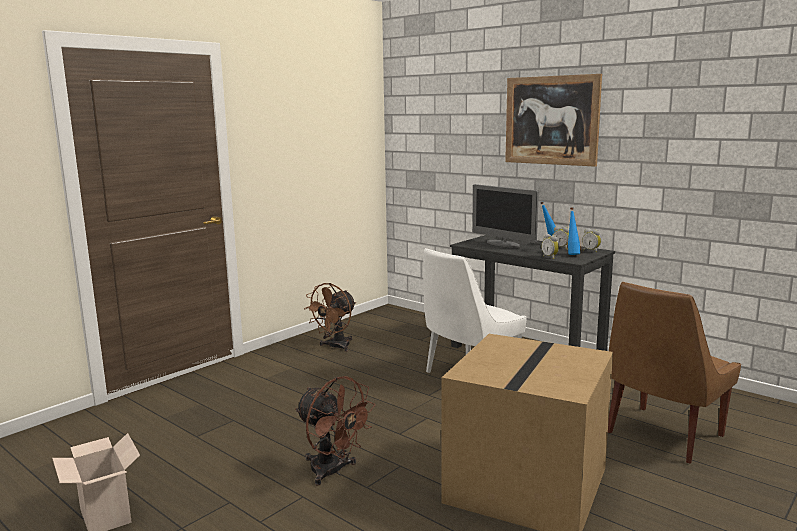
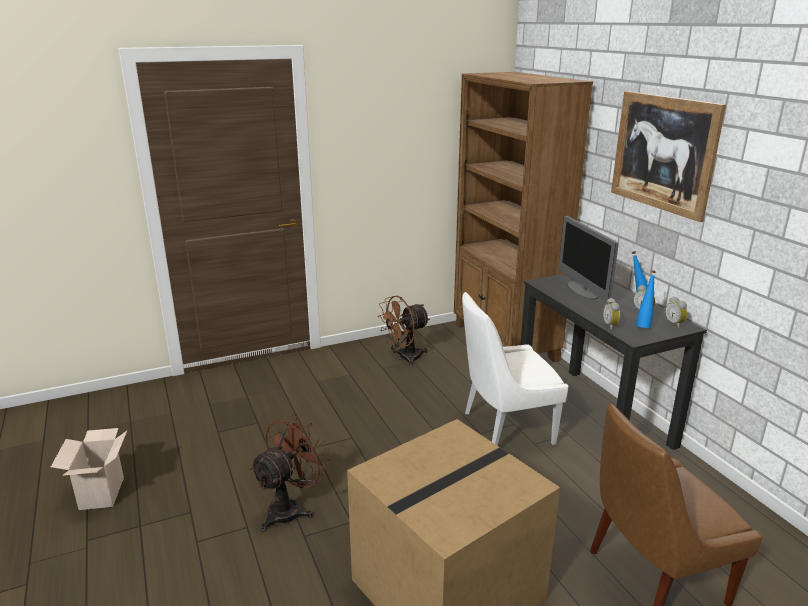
camera: 25 degrees right, 10 degrees up
(333, 472) = (290, 508): brown fan -> brown fan turned 120 degrees counterclockwise
(413, 321) = (504, 342): none -> brown bookcase

